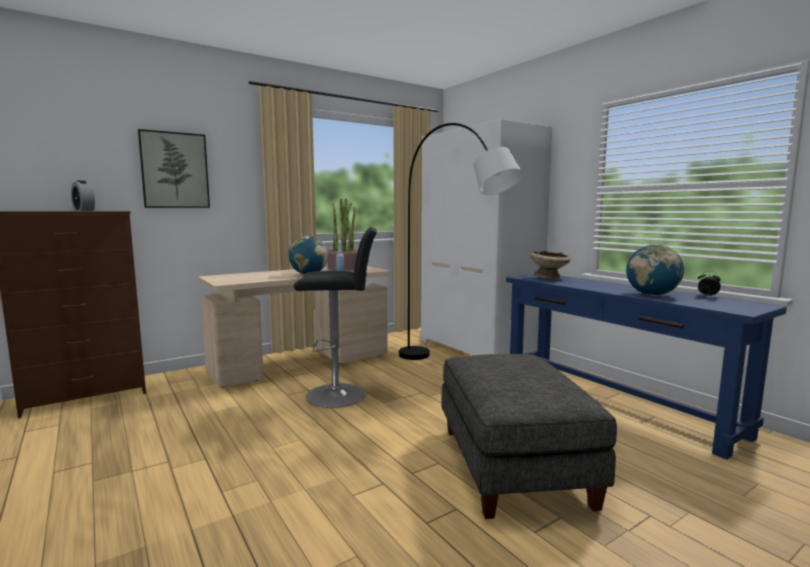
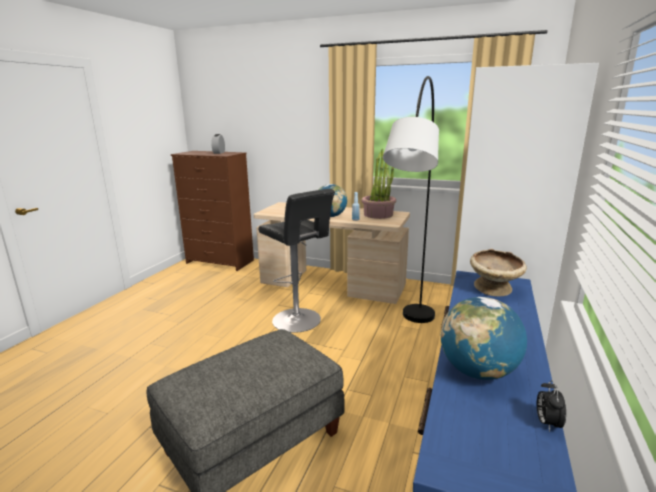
camera: 55 degrees right, 10 degrees up
(175, 170) = (275, 123): picture -> none

